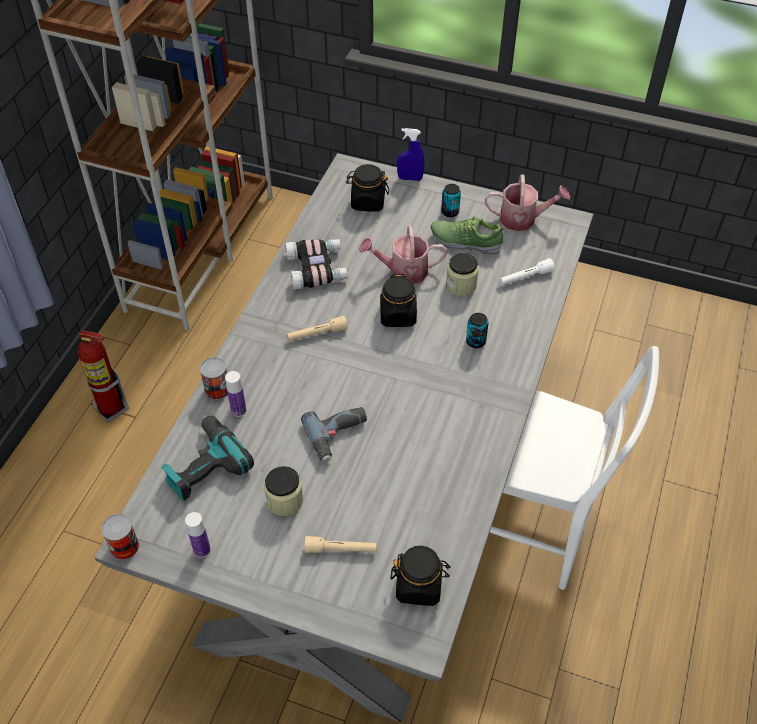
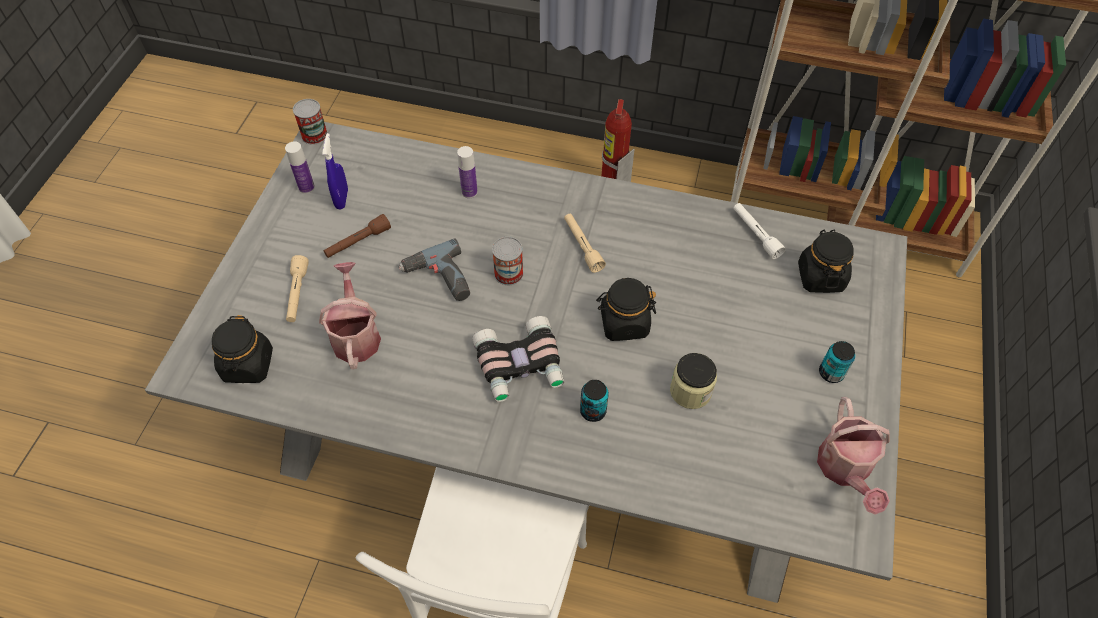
camera: 85 degrees right, 5 degrees up
(203, 464) = (402, 174): power drill -> none
(217, 389) = (495, 172): can -> can (508, 273)
(284, 500) = (358, 242): jar -> brown flashlight
(318, 268) = (687, 236): binoculars -> binoculars (520, 367)
(403, 271) = (702, 324): watering can -> watering can (355, 335)
(410, 178) = (885, 321): blue spray bottle -> blue spray bottle (342, 199)
(466, 241) = (776, 395): shoe -> none
(525, 277) = (722, 472): white flashlight -> white flashlight (755, 234)

